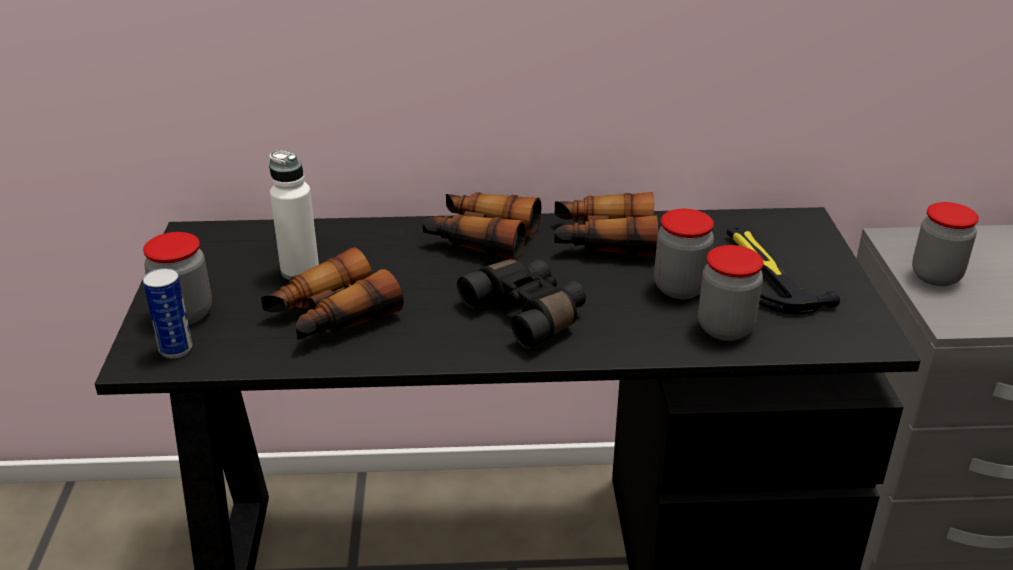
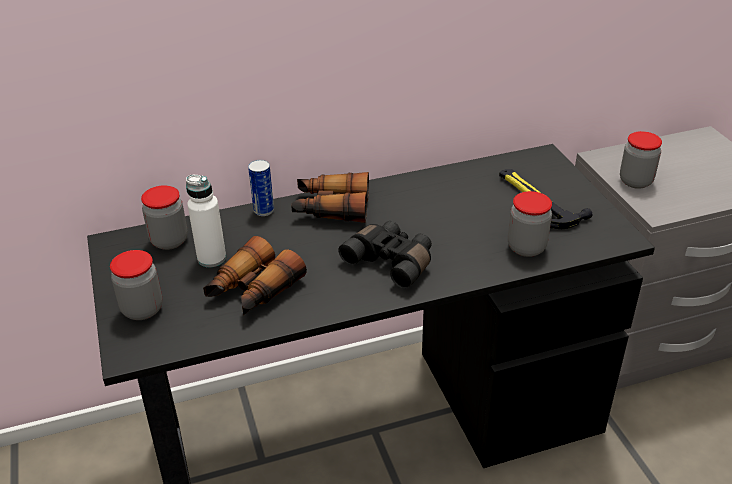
camera: 15 degrees left, 5 degrees up
(176, 349) = (151, 339): can -> can (263, 210)
(603, 240) = (417, 195): binoculars -> none
(680, 288) = (484, 223): jar -> jar (169, 241)

